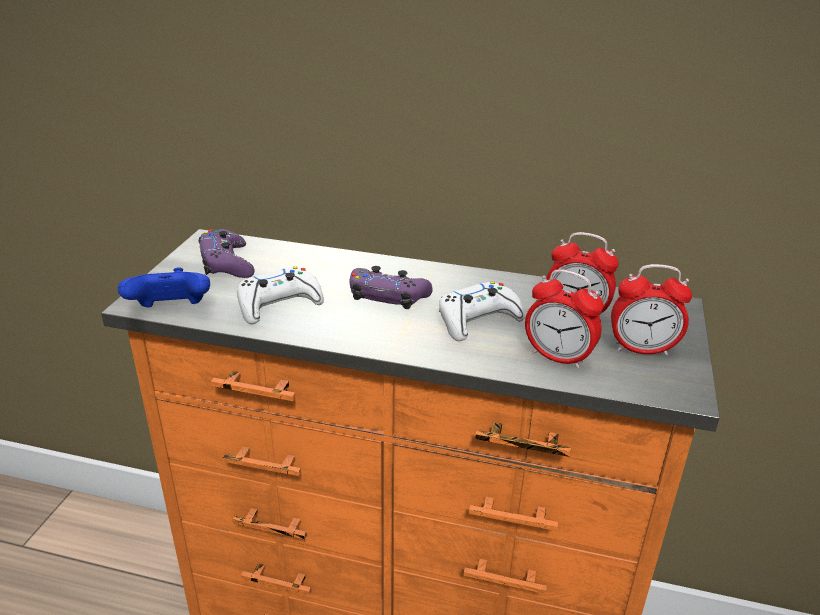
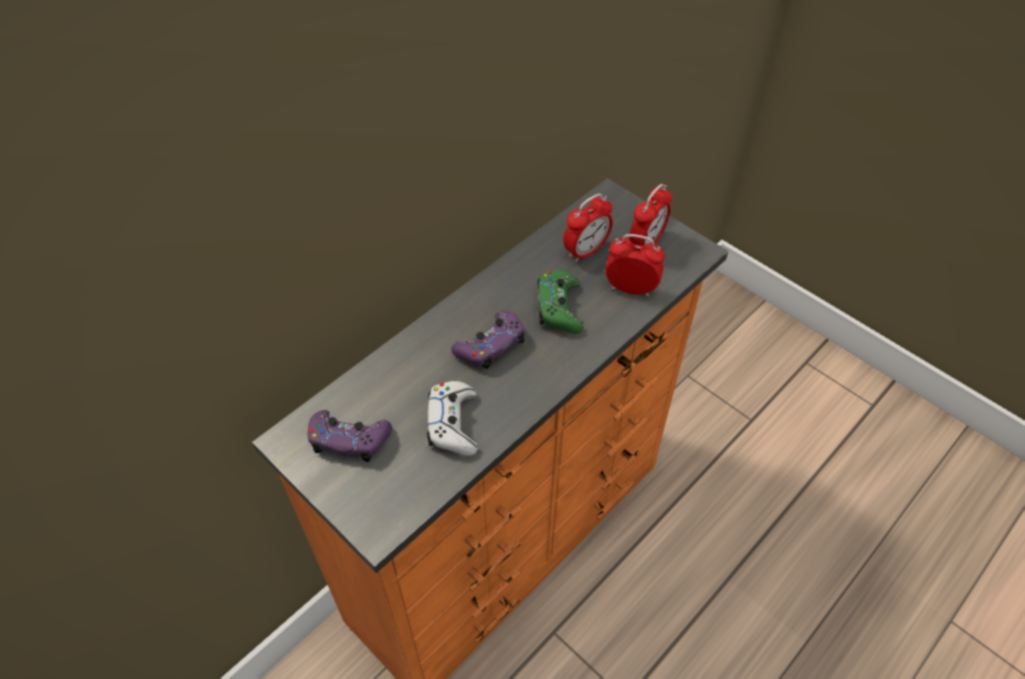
camera: 60 degrees left, 20 degrees up
(171, 311) = (412, 507): blue game controller -> none
(478, 320) = (559, 308): white game controller -> green game controller
(558, 357) = (630, 289): alarm clock -> alarm clock turned 135 degrees counterclockwise

